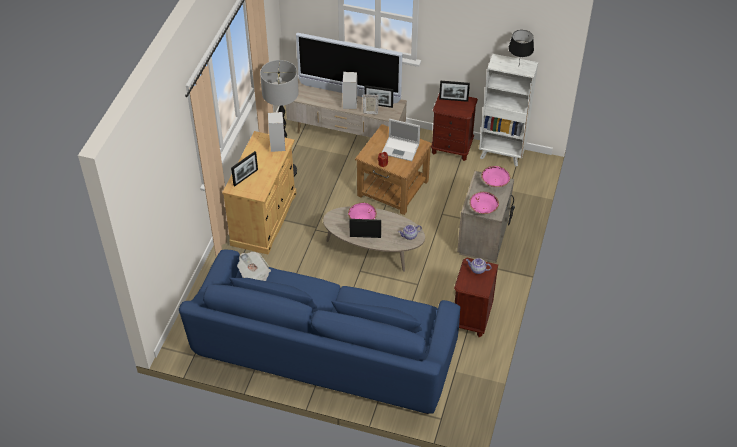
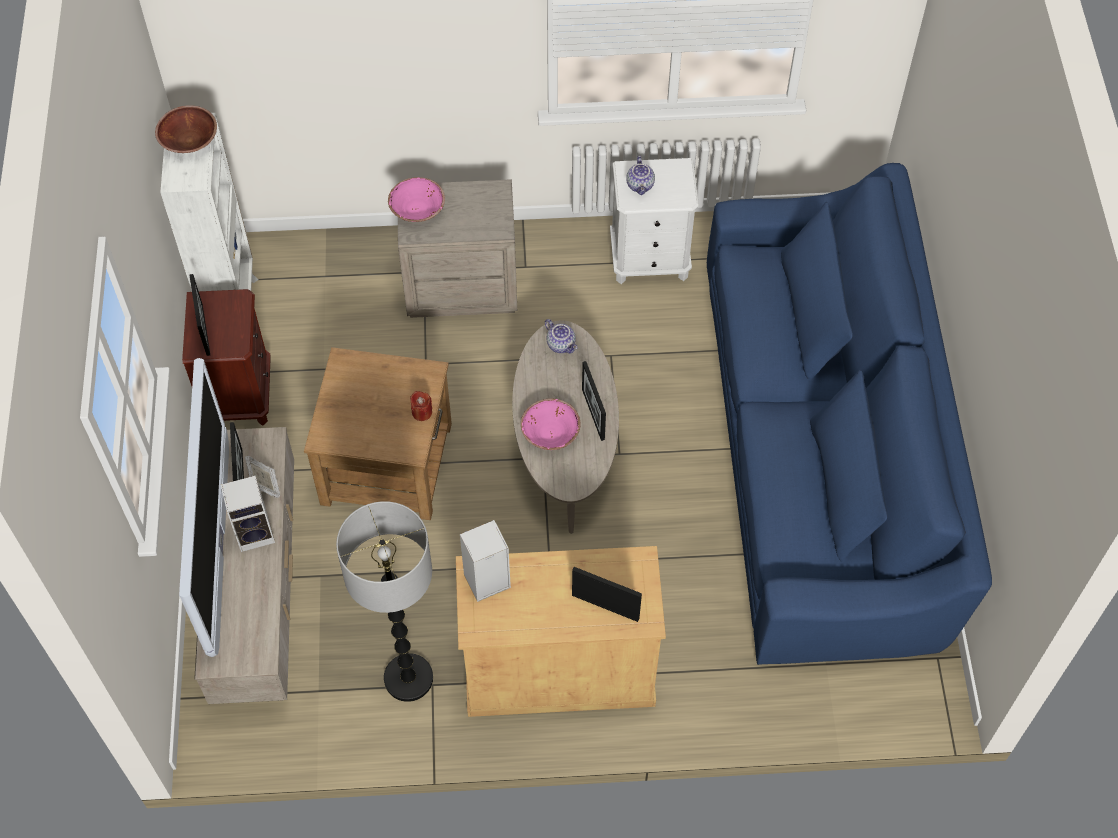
camera: 110 degrees left, 10 degrees up
(255, 274) = (795, 539): newspaper -> none
(401, 149) = (369, 393): laptop -> none
(471, 319) = (650, 260): brown nightstand -> white nightstand
(483, 208) = (491, 211): pink bowl -> none
(519, 66) = (190, 141): black table lamp -> brown bowl

